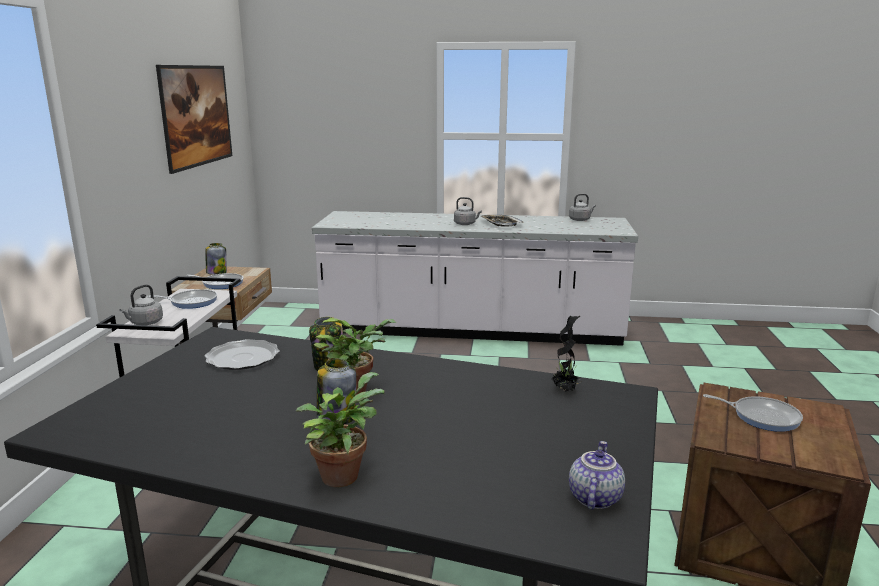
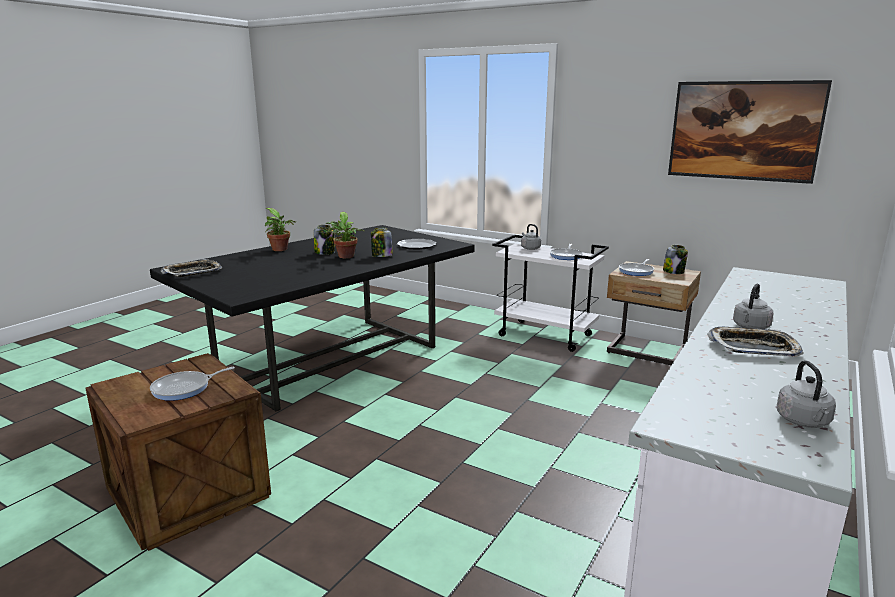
camera: 115 degrees right, 0 degrees up
(565, 390) = (270, 287): potted plant -> none
(593, 497) = (192, 272): teapot -> tray

